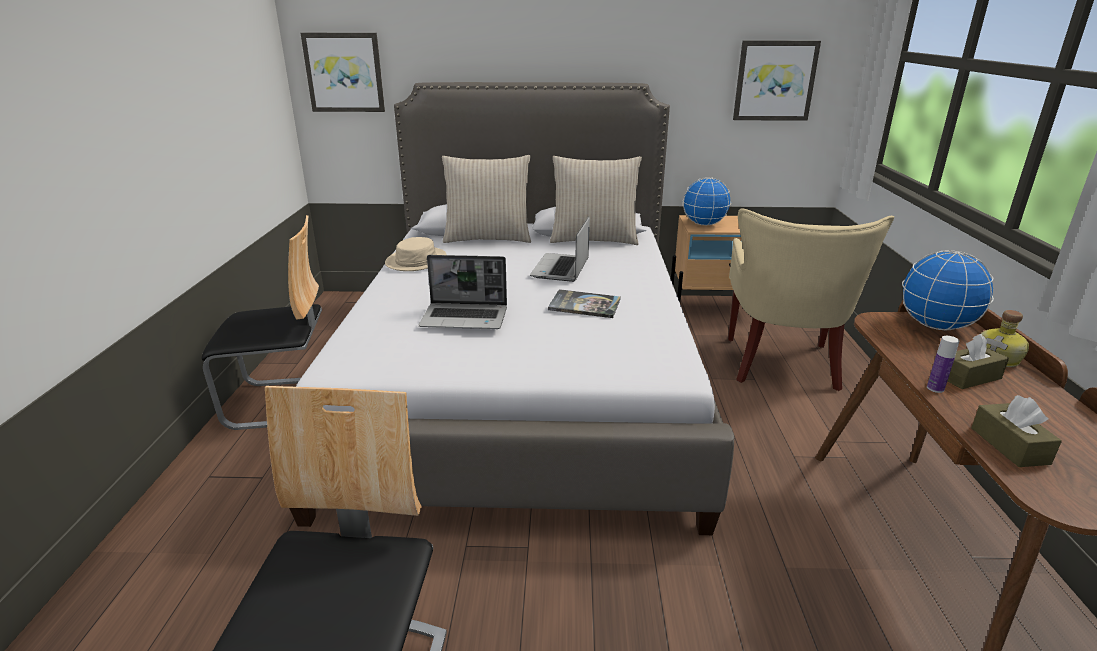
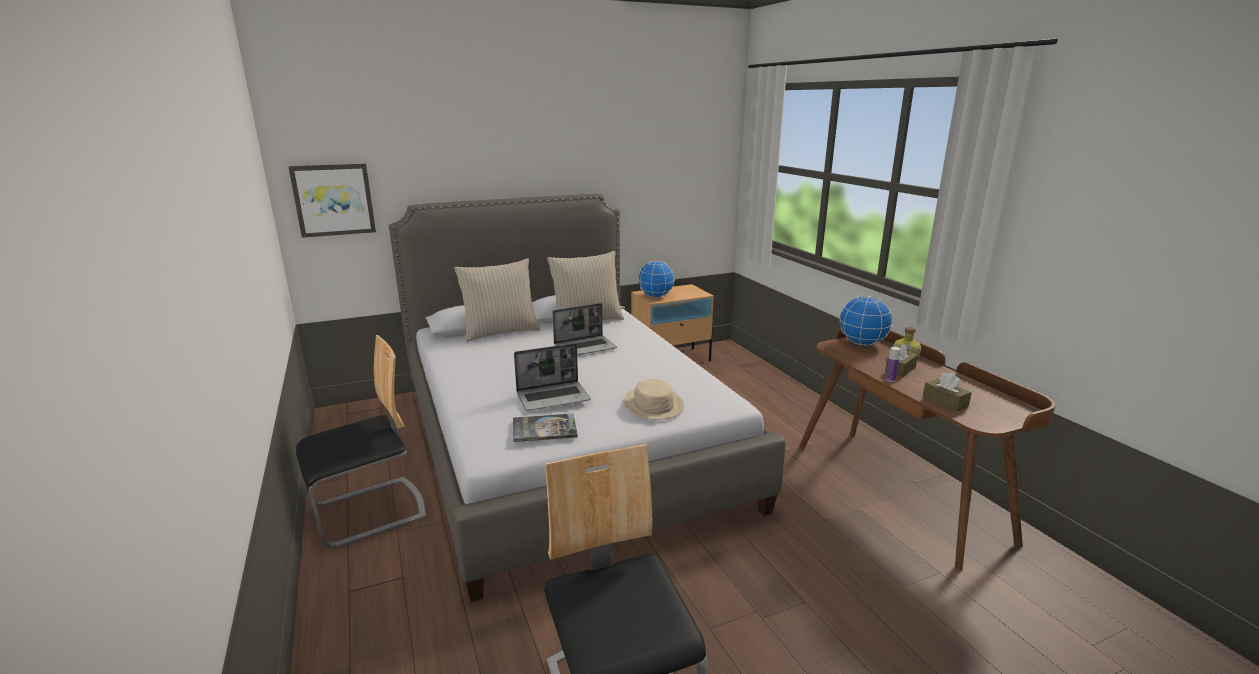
camera: 25 degrees left, 5 degrees down
(416, 260) = (459, 360): beige hat -> beige hat (653, 404)
(561, 269) = (585, 347): laptop -> laptop turned 105 degrees counterclockwise
(584, 305) = (629, 371): book -> book (544, 429)
(774, 81) = (687, 186): picture -> none
(780, 365) = (739, 392): beige armchair -> none

